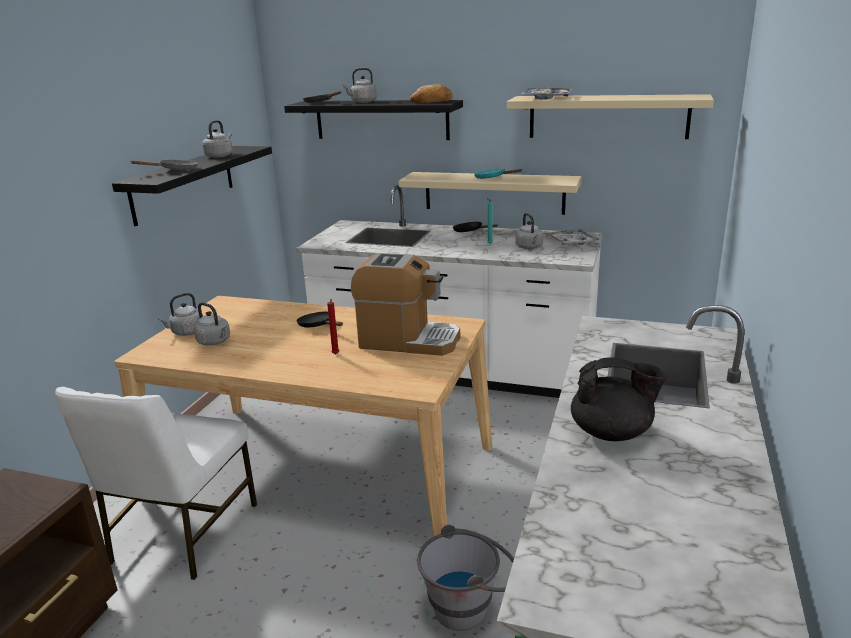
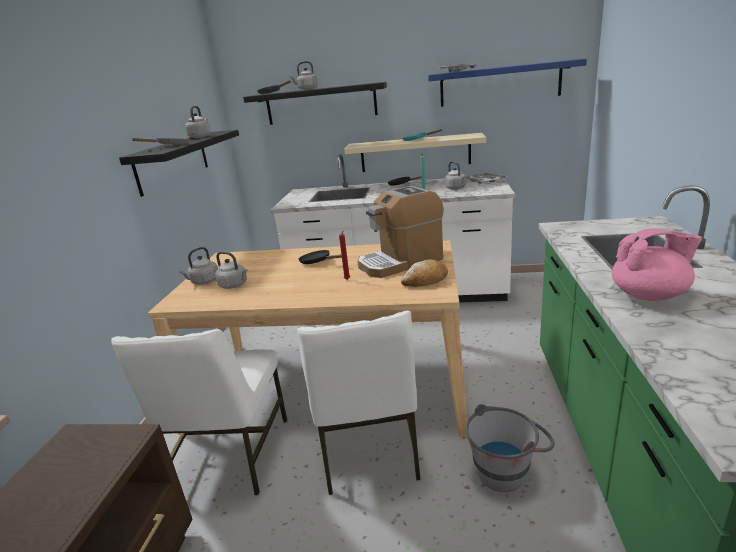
camera: 10 degrees left, 0 degrees up
(329, 554) = (368, 449): none -> white chair
(408, 340) = (400, 262): coffee machine -> coffee machine turned 150 degrees clockwise
(432, 102) = (365, 83): bread -> bread (425, 280)
(608, 117) = (499, 84): beige shelf -> blue shelf
(612, 433) = (649, 295): black teapot -> pink teapot

